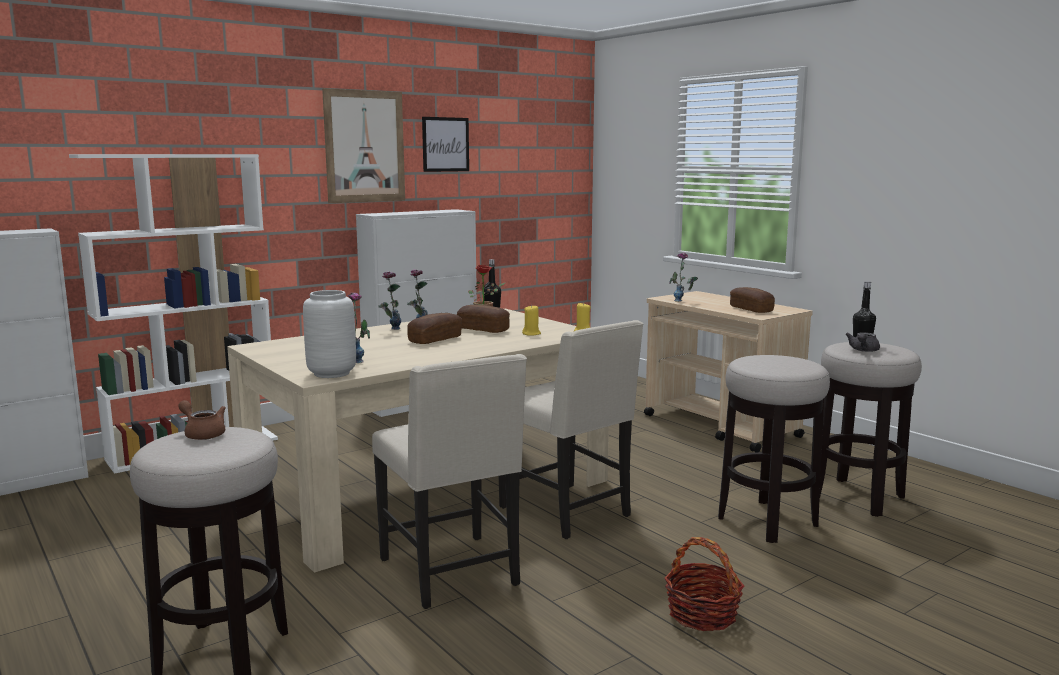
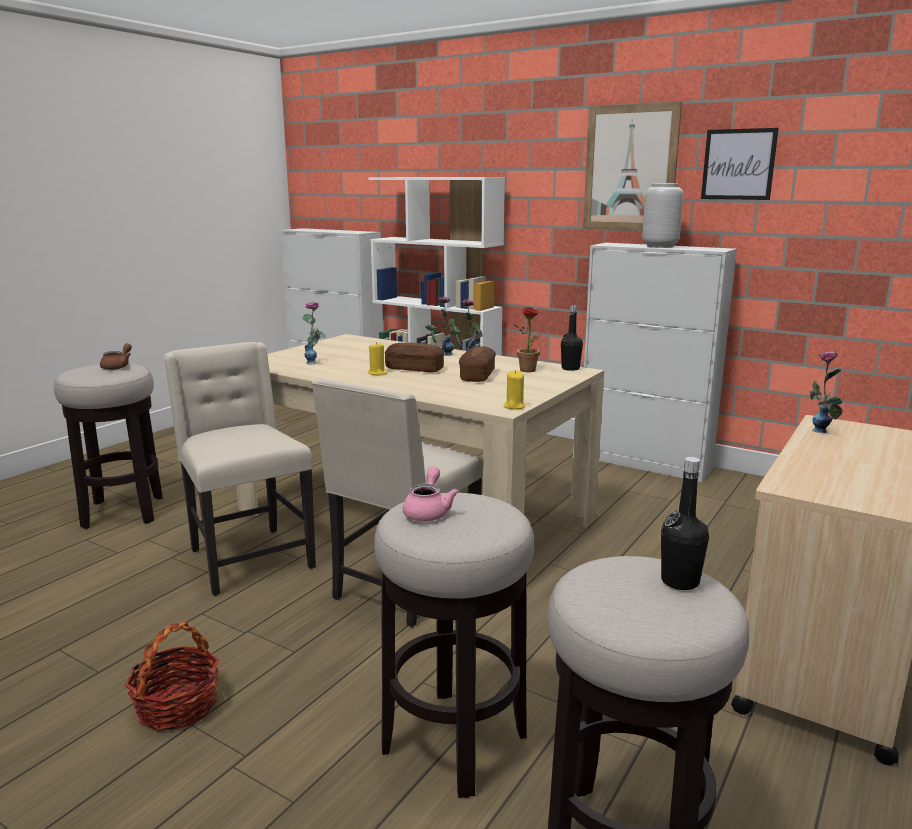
camera: 70 degrees right, 5 degrees up
(330, 373) = (269, 363): grey vase -> grey vase (659, 246)
(452, 573) = (248, 558): beige chair -> beige chair turned 105 degrees clockwise
(531, 334) = (475, 391): yellow candle -> yellow candle (377, 373)
(751, 309) = (841, 478): bread -> none
(771, 365) = (428, 511): none -> pink teapot
(863, 350) = (606, 581): grey teapot -> none

